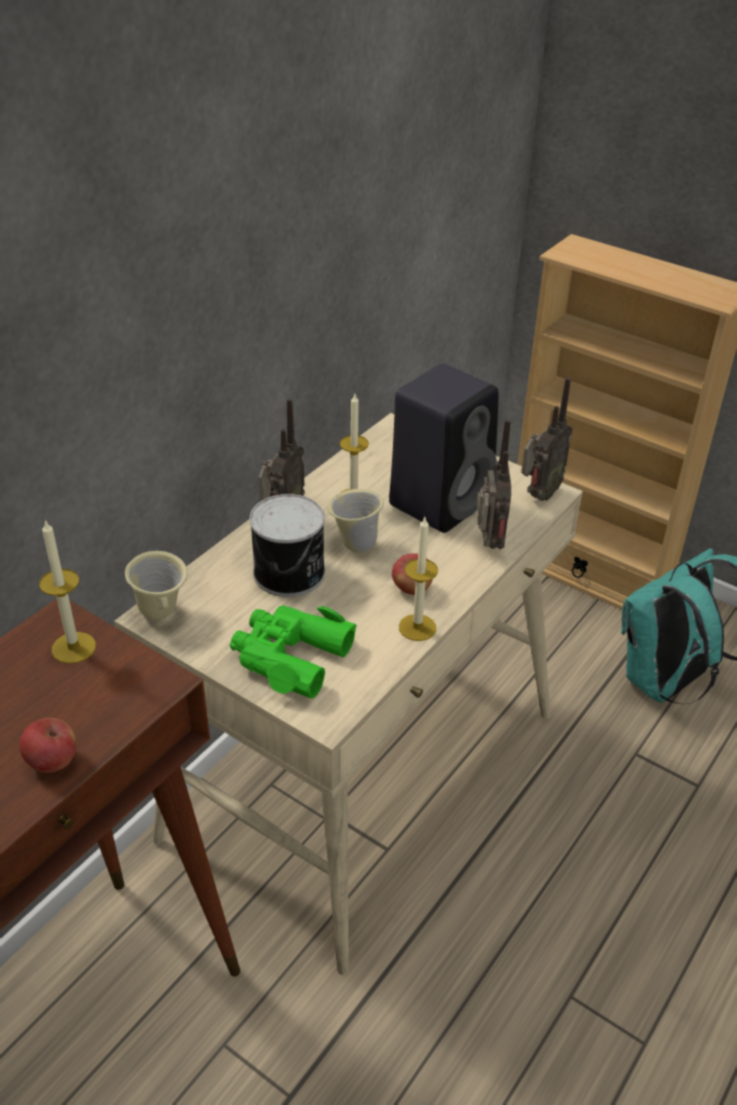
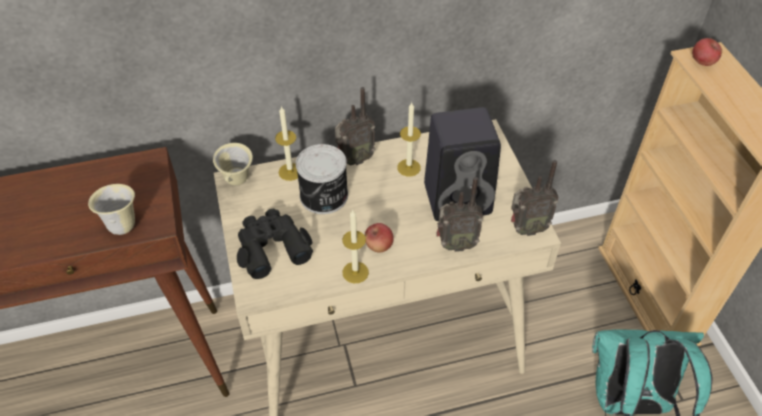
camera: 40 degrees right, 10 degrees up
(52, 762) = (73, 237): apple -> apple (702, 62)
(73, 648) = (141, 180): candle -> candle (290, 172)
(289, 657) = (271, 247): green binoculars -> black binoculars
(355, 545) = (377, 198): beige mug -> beige mug (122, 225)
(488, 544) = (455, 244): radio -> radio turned 45 degrees clockwise

